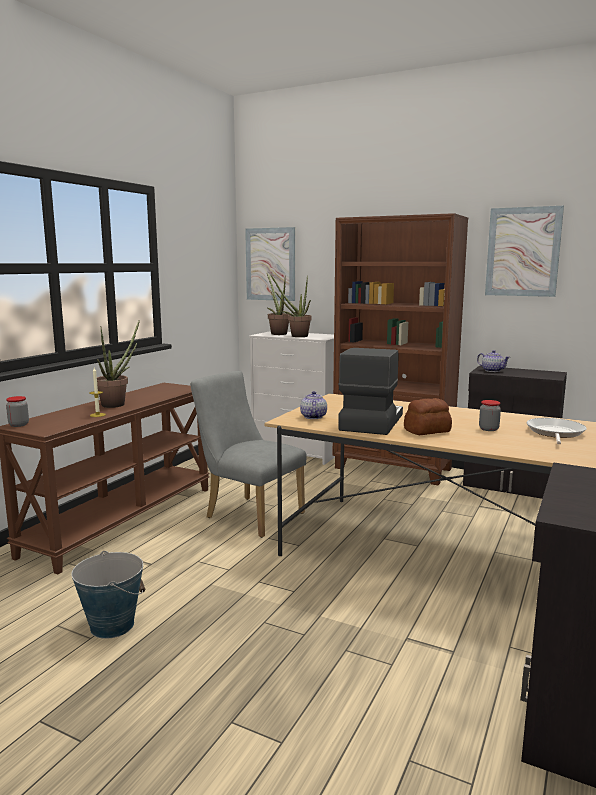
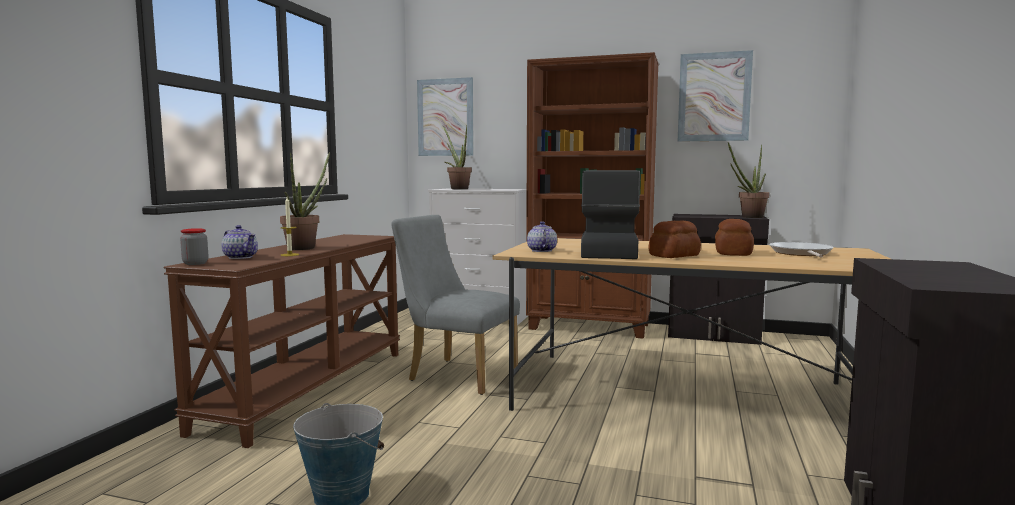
camera: 10 degrees left, 5 degrees down
(295, 336) = (480, 189): potted plant -> potted plant (748, 217)
(488, 429) = (733, 253): jar -> bread
(492, 370) = (692, 215): teapot -> teapot (240, 257)

